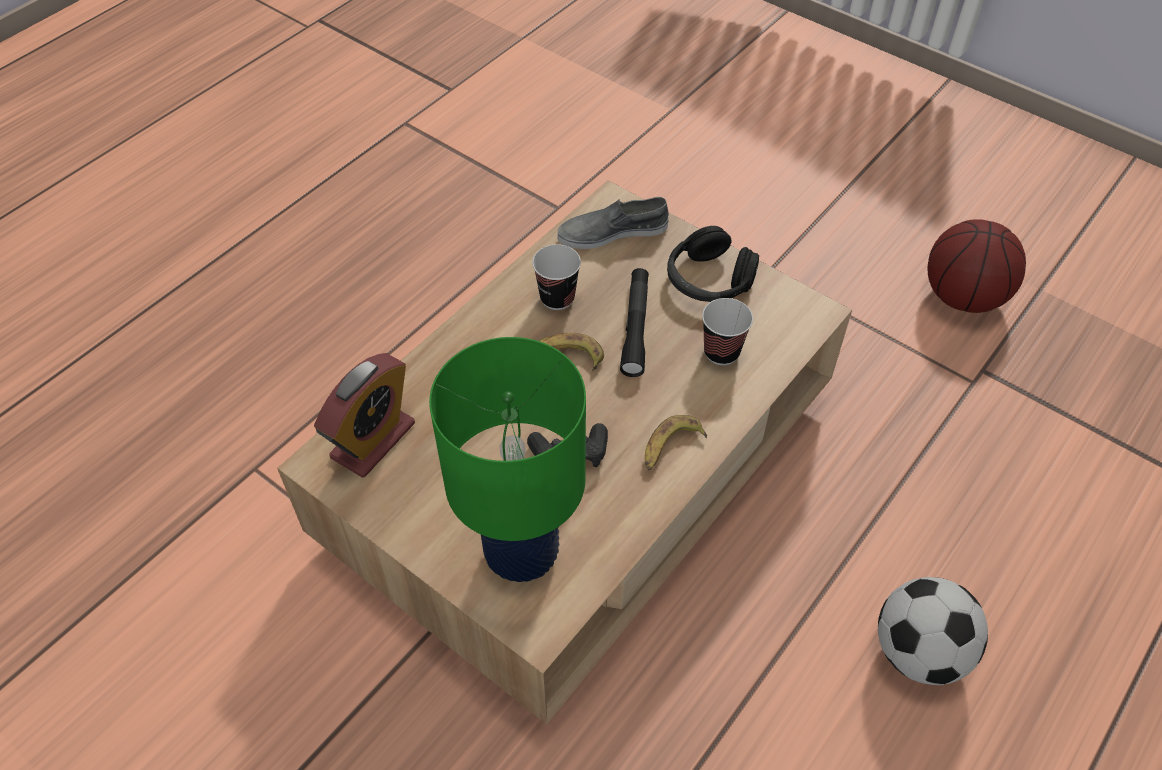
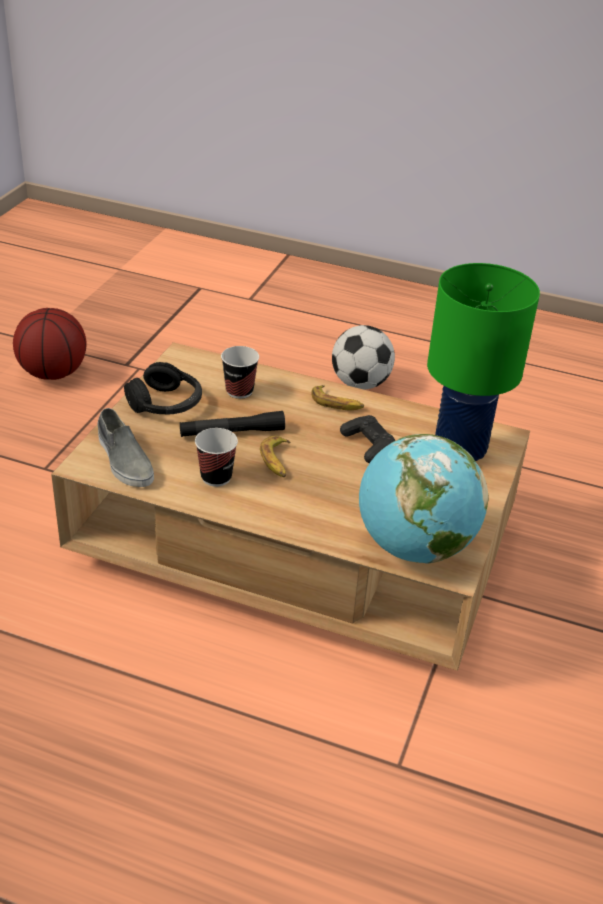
camera: 110 degrees left, 15 degrees down
(373, 440) = (414, 547): alarm clock -> globe

